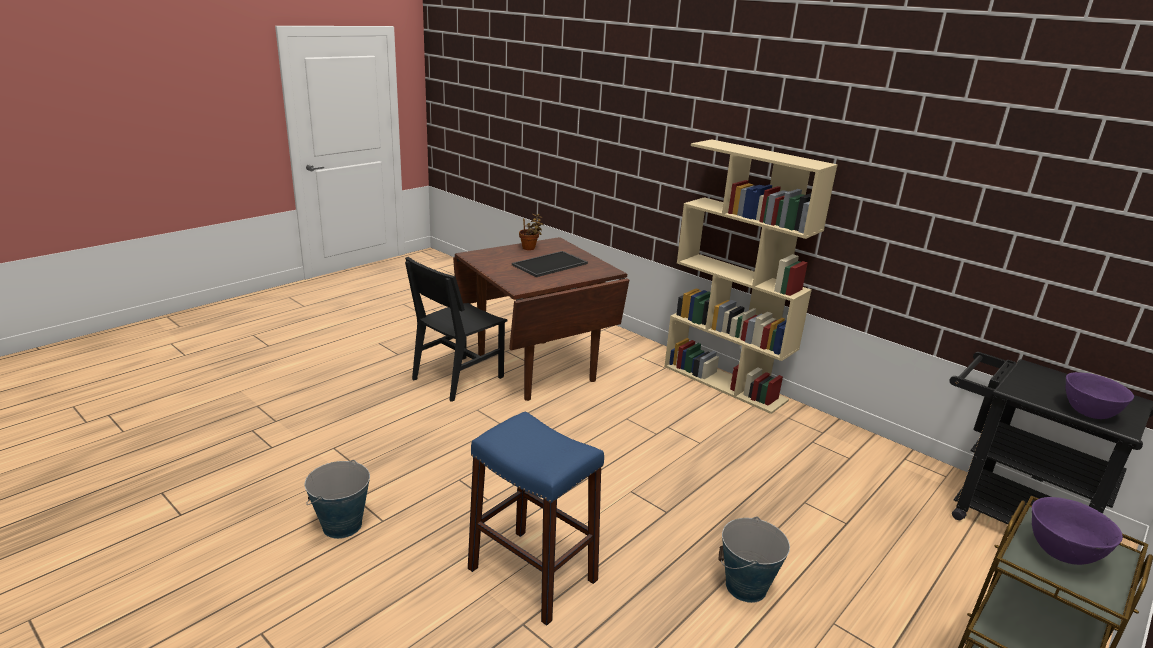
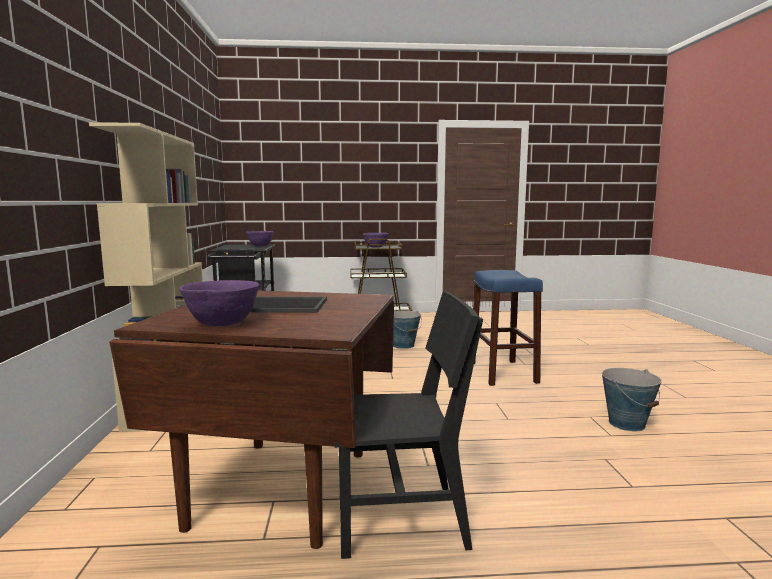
camera: 135 degrees left, 15 degrees down
(530, 248) = (222, 324): potted plant -> purple bowl

